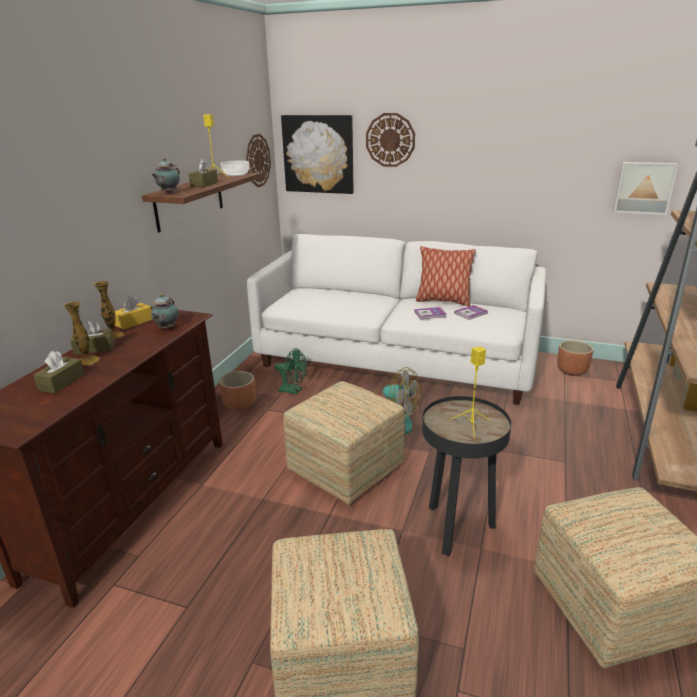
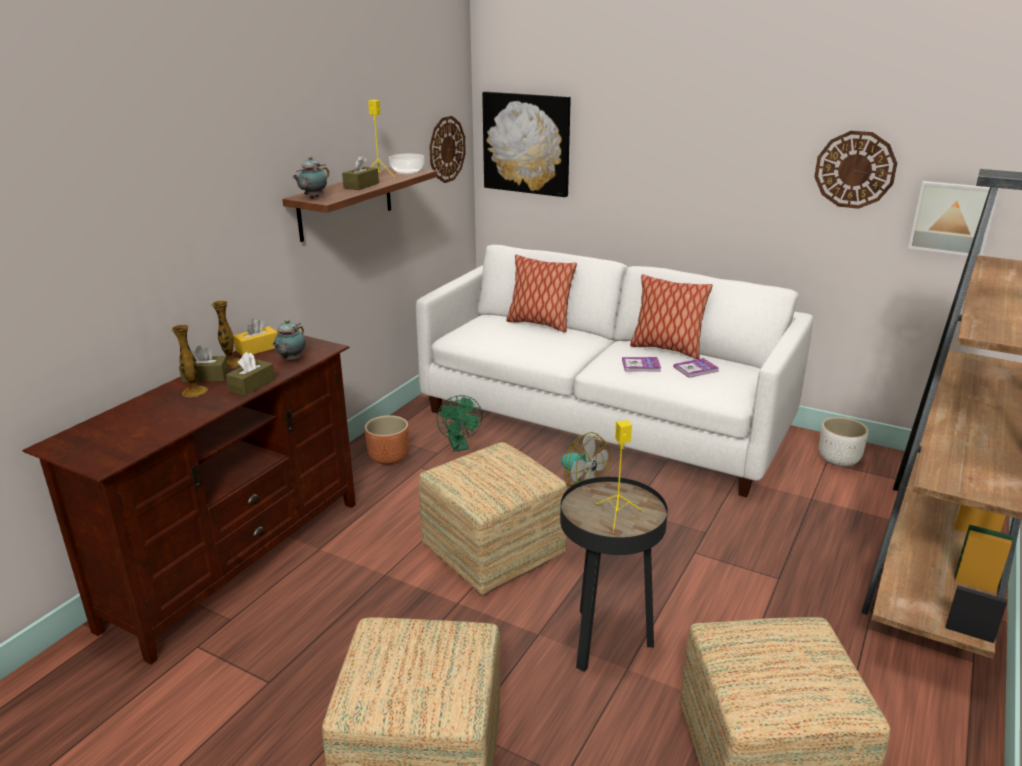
camera: 10 degrees right, 0 degrees up
(61, 382) = (160, 413): brown tissue box -> brown tissue box (252, 385)
(293, 390) = (460, 446): green fan -> green fan turned 45 degrees clockwise
(341, 291) = (539, 324): none -> pillow
(390, 140) = (617, 131): wall clock -> wall clock (855, 169)
(572, 371) = (838, 460): brown planter -> white planter

